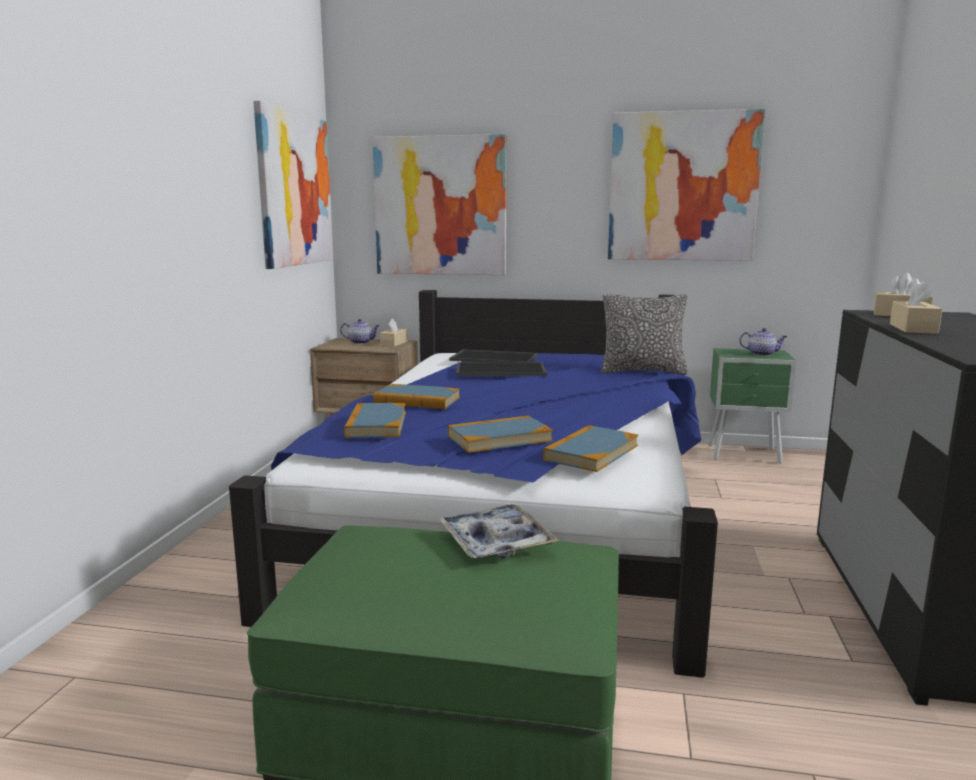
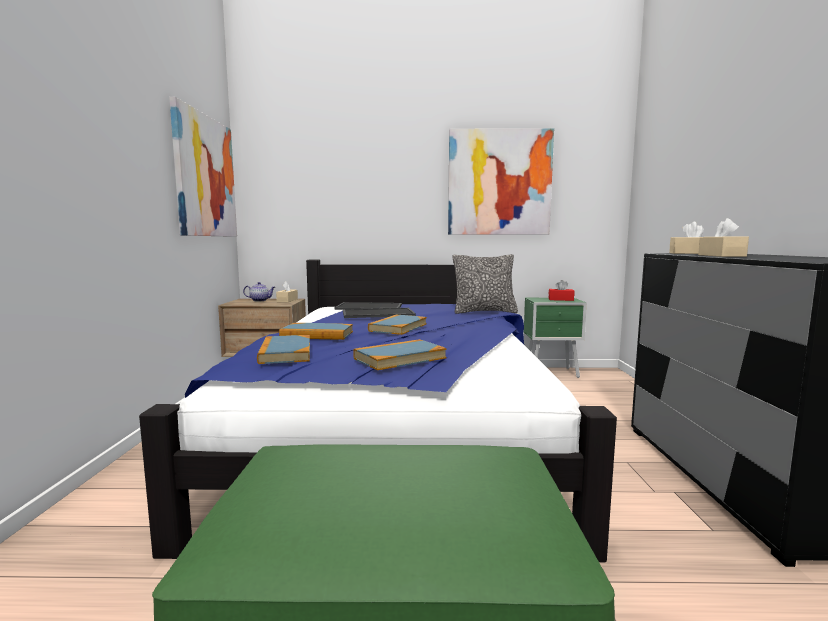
camera: 10 degrees left, 5 degrees down
(440, 206) = (321, 196): picture -> none
(496, 542) = (428, 451): tray -> none
(591, 452) = (483, 365): book -> book (398, 327)
(762, 354) = (560, 299): teapot -> red tissue box

